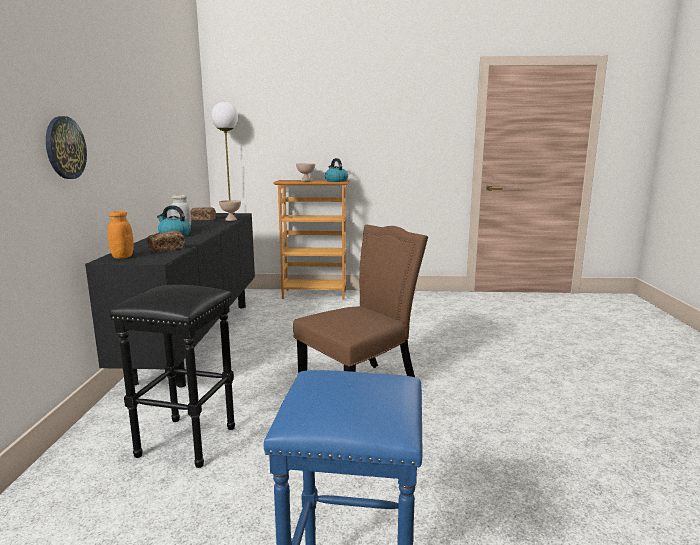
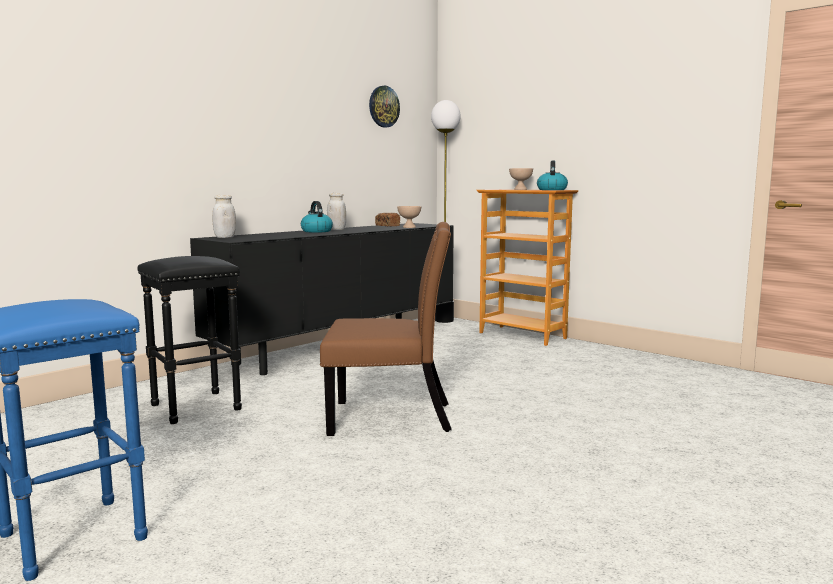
camera: 40 degrees right, 5 degrees down
(65, 148) = (186, 136): wall clock -> wall clock (383, 106)
(122, 257) = (225, 237): orange jar -> white jar
(166, 249) = (271, 236): bread -> none

